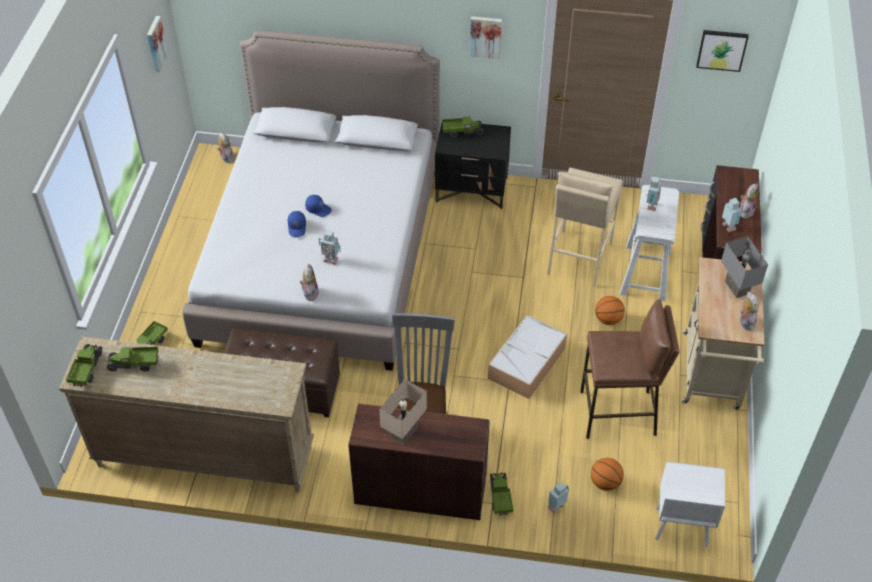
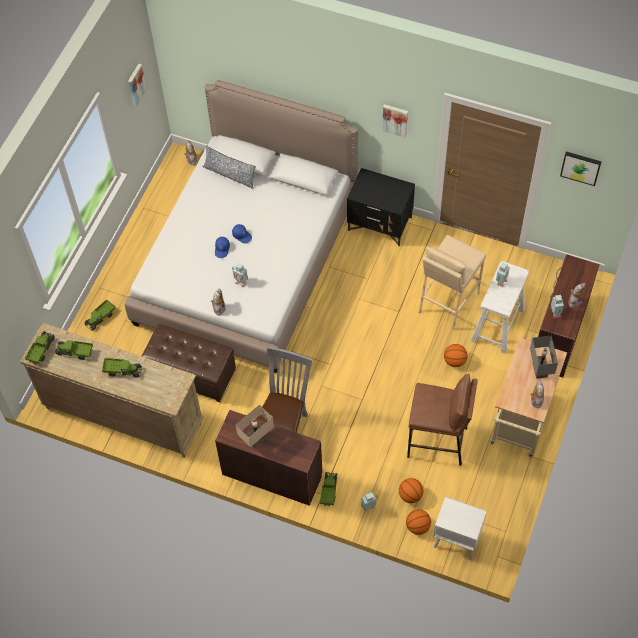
camera: 15 degrees right, 10 degrees up
(285, 148) = (230, 174): none -> pillow
(462, 132) = (373, 182): toy truck -> toy truck (122, 370)
(526, 364) = (379, 387): storage box -> none
(627, 518) = (418, 526): none -> basketball

